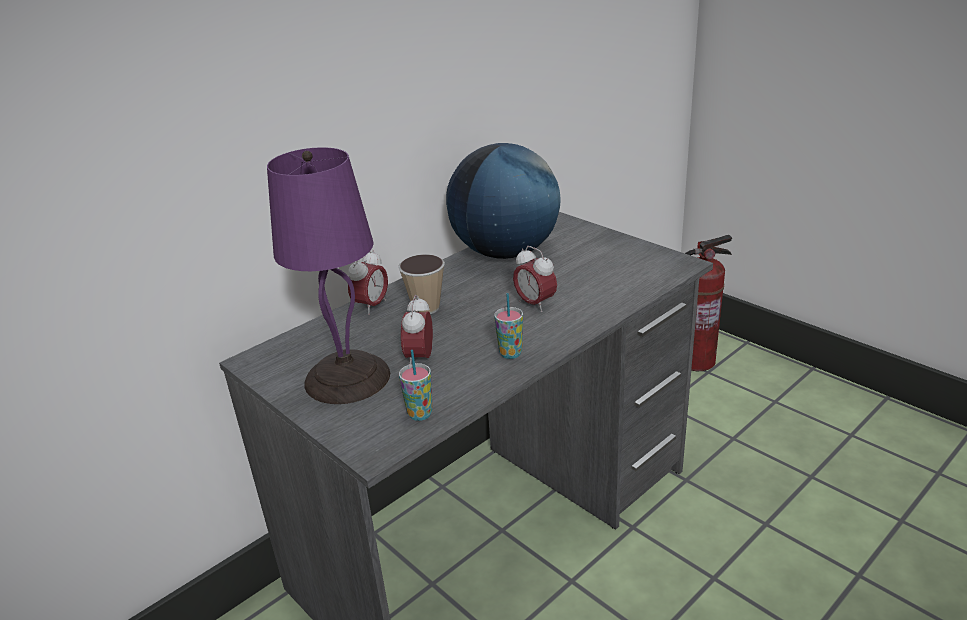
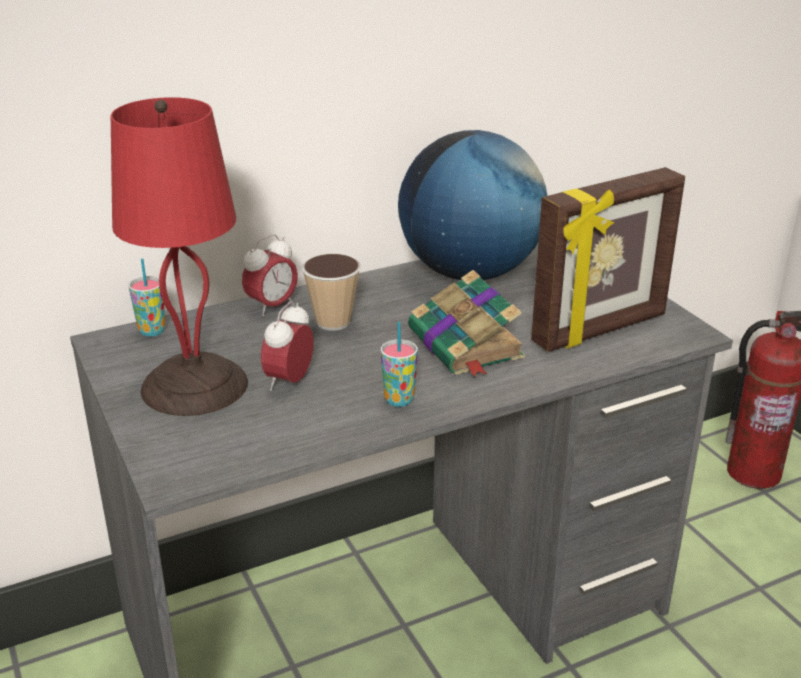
camera: 15 degrees right, 0 degrees up
(347, 379) = (193, 387): purple table lamp -> red table lamp
(420, 414) = (249, 448): cup -> cup (152, 331)
(535, 304) = (466, 345): alarm clock -> book
(622, 274) = (601, 330): none -> picture frame

